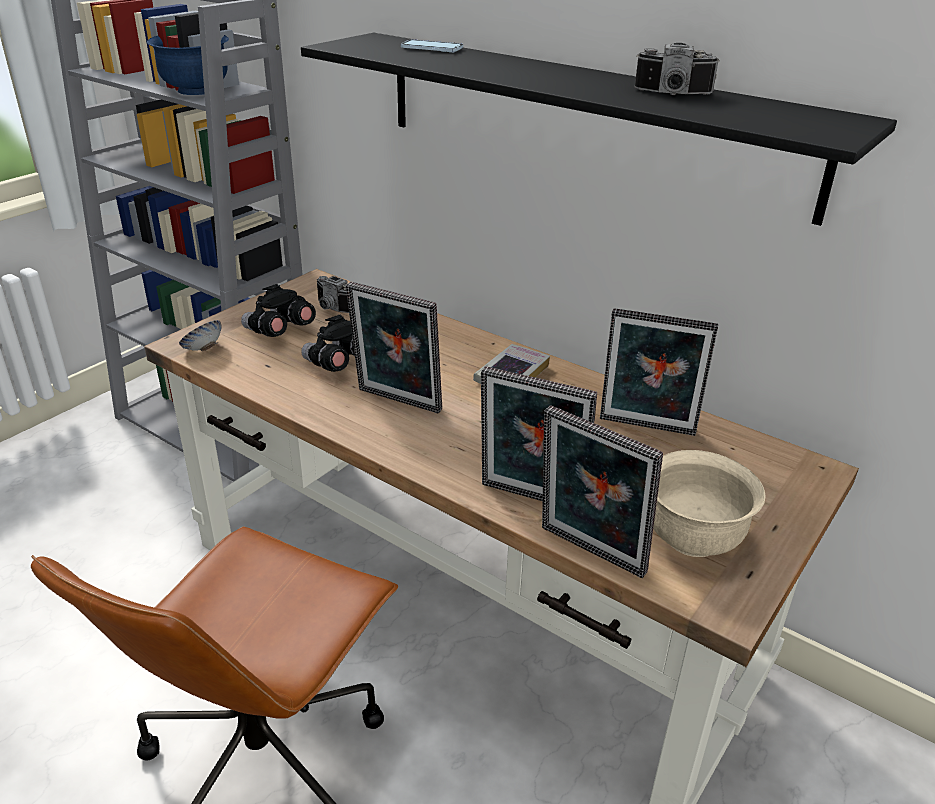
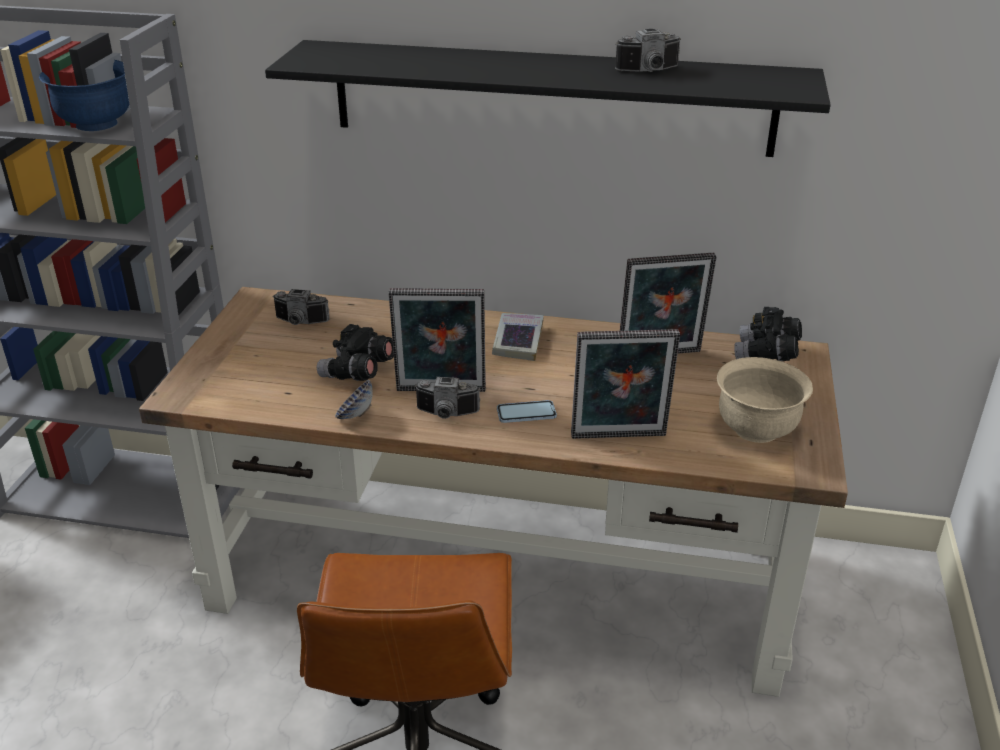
camera: 25 degrees left, 0 degrees up
(203, 349) = (207, 395): bowl -> bowl (355, 415)
(279, 331) = (267, 358): black binoculars -> black binoculars (766, 355)
(383, 424) = (446, 414): none -> camera
(432, 48) = (390, 52): phone -> phone (526, 413)
(589, 554) = (694, 464): picture frame -> none

